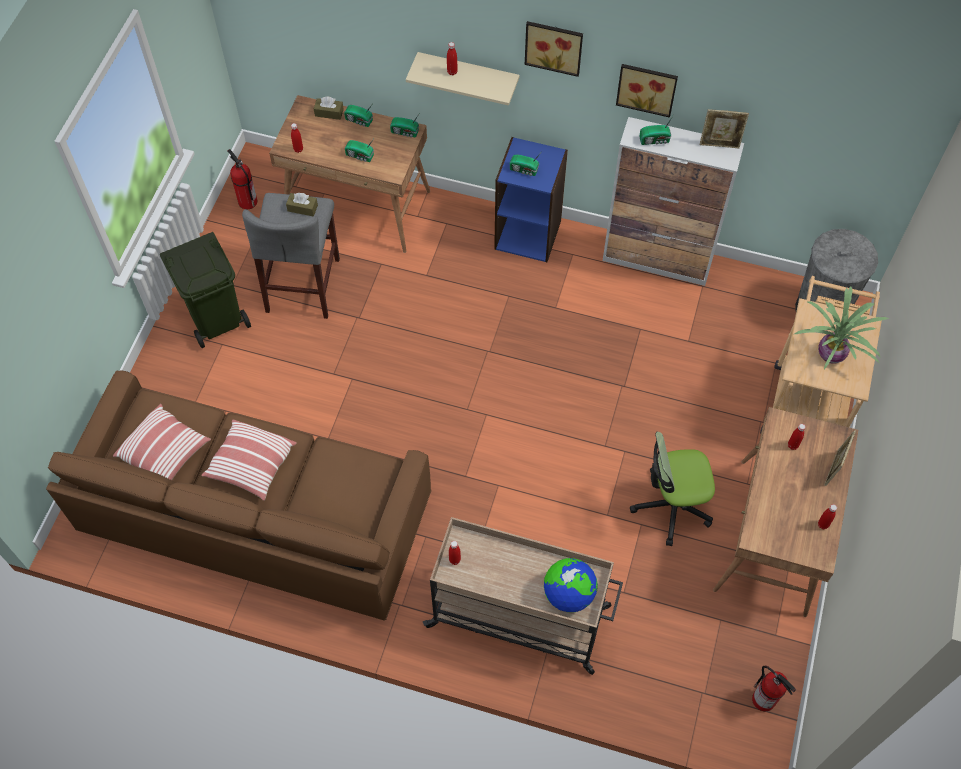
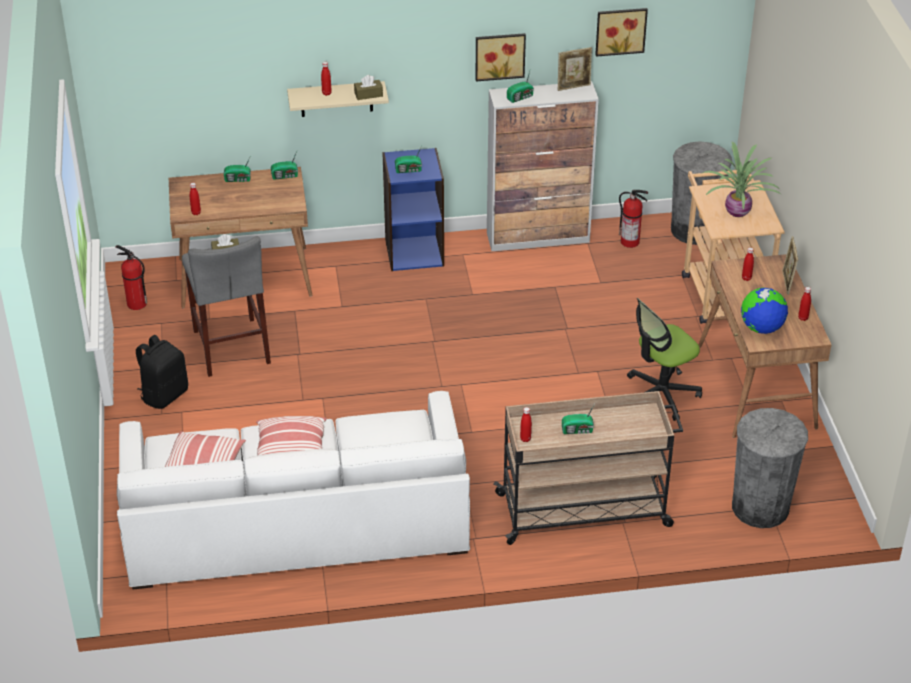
camera: 25 degrees left, 20 degrees down
(217, 318) = (164, 395): green trash can -> black backpack
(254, 511) = (295, 519): brown sofa -> white sofa
(329, 113) = (206, 181): brown tissue box -> brown tissue box (368, 94)
(360, 156) = (256, 202): radio -> radio (578, 430)
(554, 46) = (413, 40): picture -> picture (620, 30)
(568, 594) = (634, 429): globe -> globe (761, 328)
(692, 689) = (760, 507): none -> grey trash can
(764, 700) = (822, 493): fire extinguisher -> fire extinguisher (630, 242)

